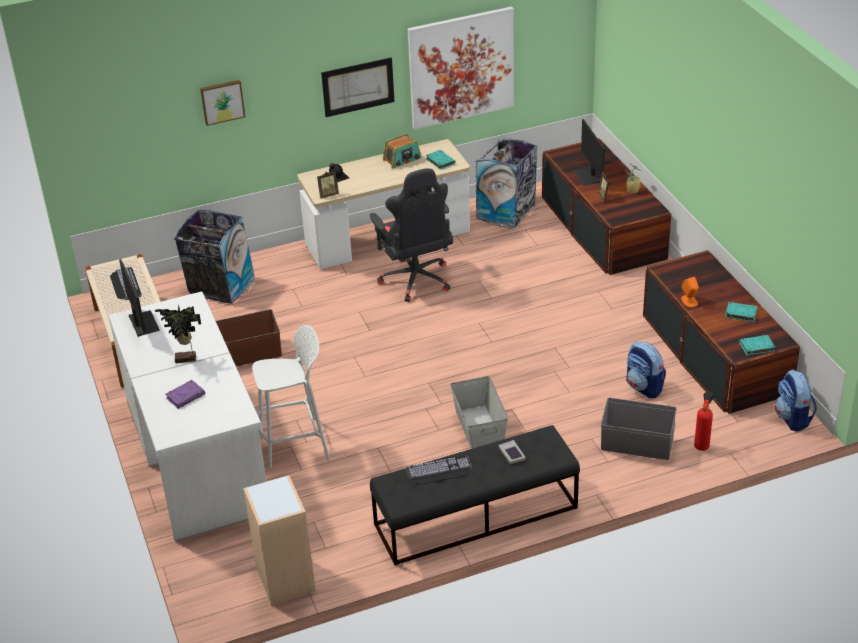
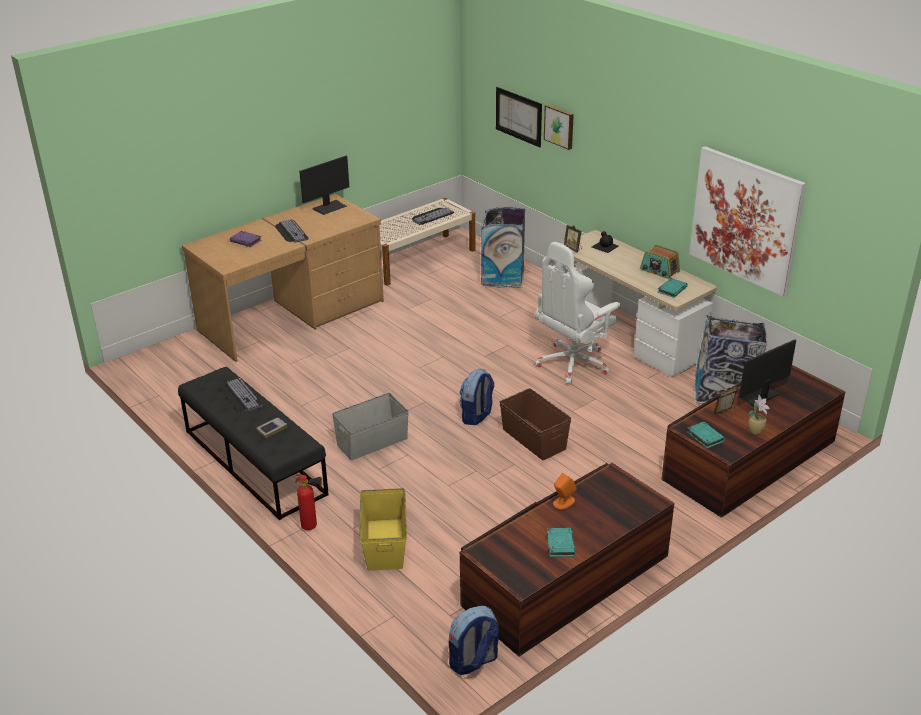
camera: 70 degrees right, 5 degrees down
(186, 360) = (290, 231): potted plant -> keyboard
(198, 455) = (293, 316): white desk -> brown desk
(249, 354) = (422, 308): brown storage box -> brown storage box (533, 439)
(285, 580) = (163, 385): bookcase -> none
(296, 445) = (318, 355): white stool -> none
(358, 87) = (656, 180): picture -> picture (518, 116)
(415, 279) = (573, 363): black office chair -> white office chair
(637, 444) = (384, 544): grey storage box -> yellow storage box
(644, 387) = (478, 535): backpack -> backpack (477, 416)
(702, 444) = (400, 592): fire extinguisher -> fire extinguisher (313, 526)
(756, 347) = (501, 564): turquoise book -> turquoise book (705, 437)

